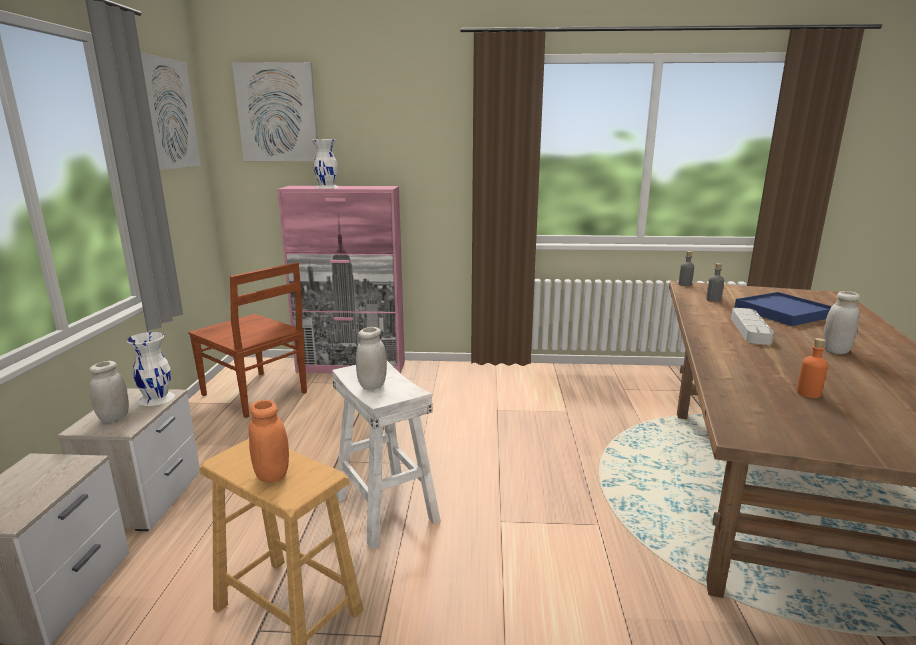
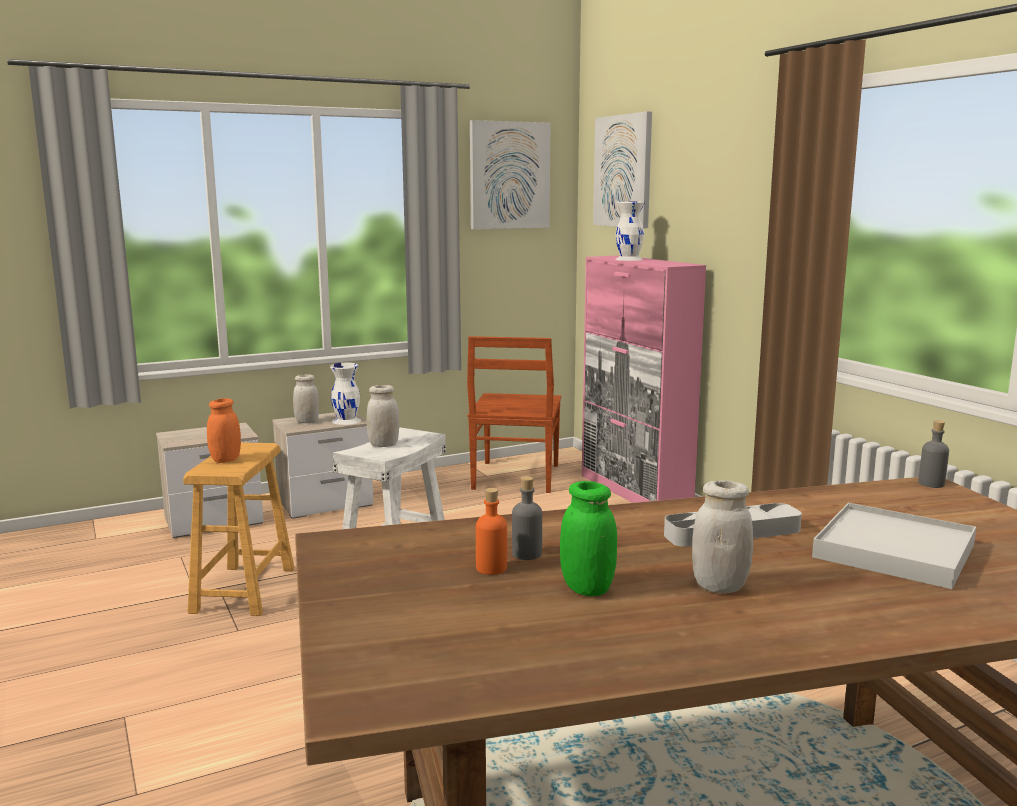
camera: 60 degrees right, 5 degrees down
(713, 300) = (869, 505): grey bottle -> grey bottle (527, 554)
(783, 312) = (893, 551): blue tray -> white tray
(843, 377) = (587, 588): none -> green jar

